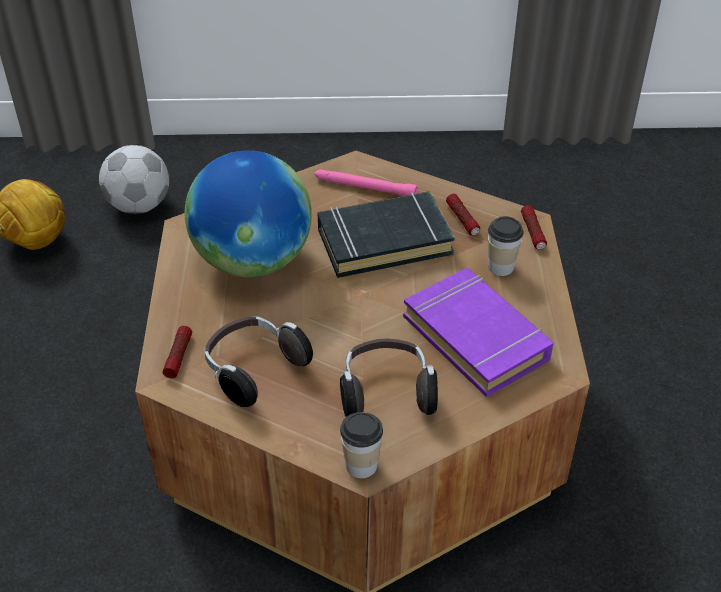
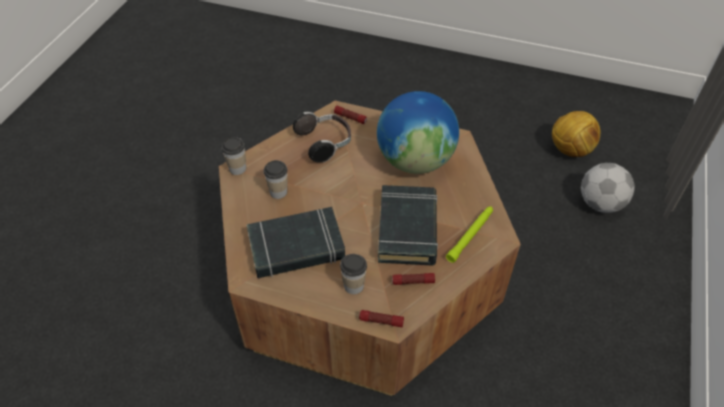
camera: 110 degrees right, 5 degrees up
(364, 188) = (470, 235): pink flashlight -> green flashlight
(386, 392) = (278, 192): headphones -> cup
(476, 337) = (296, 247): purple book -> black book

